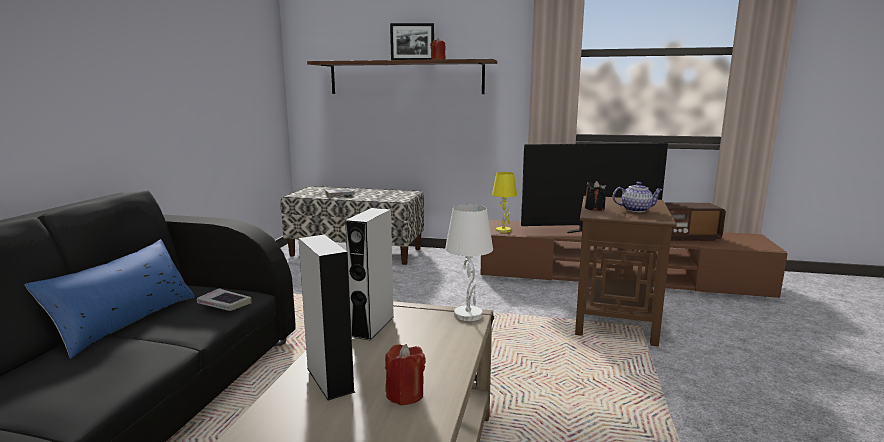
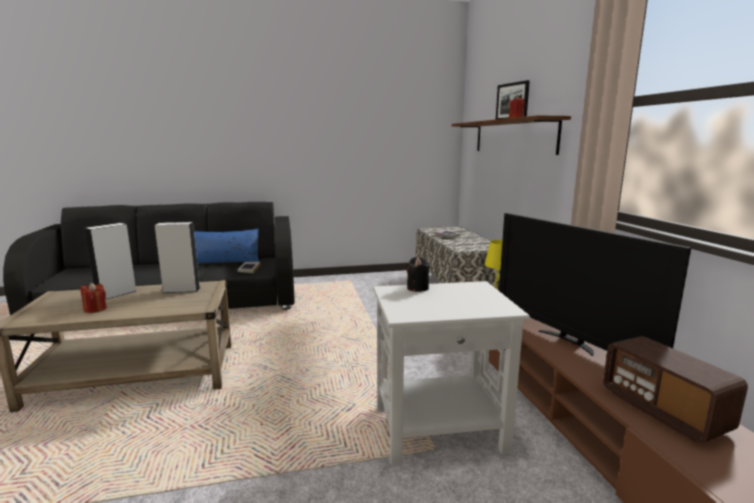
camera: 65 degrees right, 0 degrees up
(469, 315) = (201, 306): white table lamp -> none
(614, 319) = (440, 429): brown side table -> white side table
(636, 210) = (436, 304): teapot -> none

